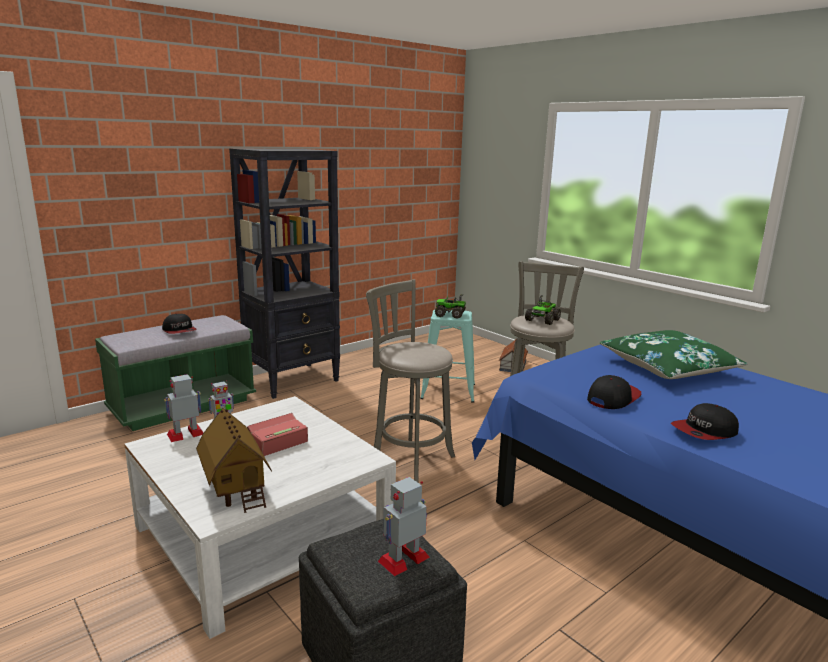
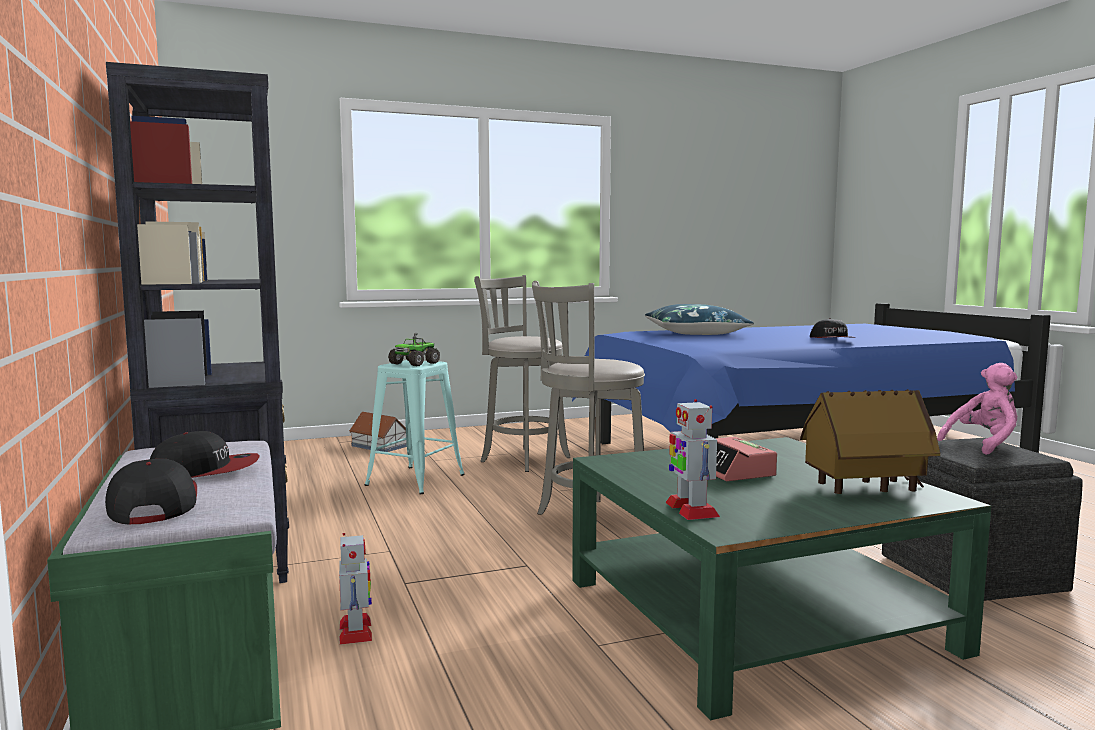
camera: 70 degrees left, 10 degrees down
(262, 535) = (754, 614): white coffee table -> green coffee table
(404, 559) = (984, 444): toy robot -> pink plush toy
(542, 320) = (527, 337): toy truck -> none
(613, 398) = (764, 343): cap -> cap (152, 504)
(668, 367) = (696, 333): green pillow -> blue pillow

